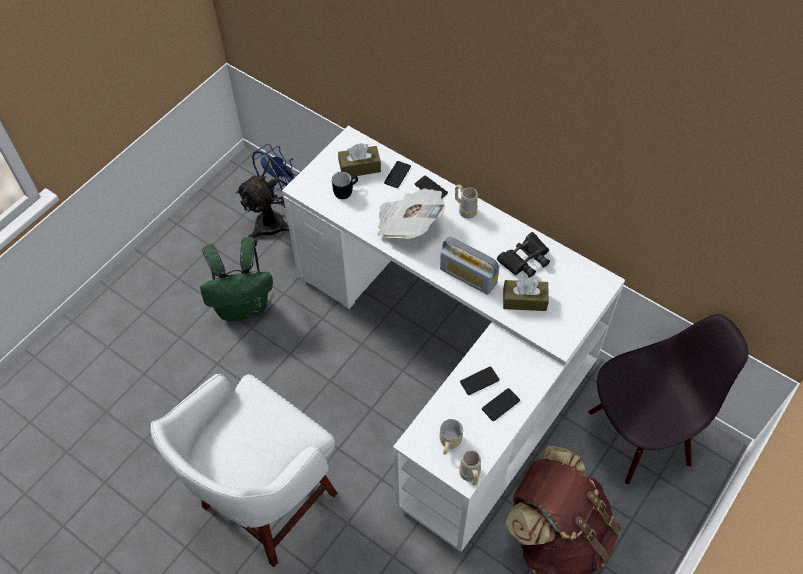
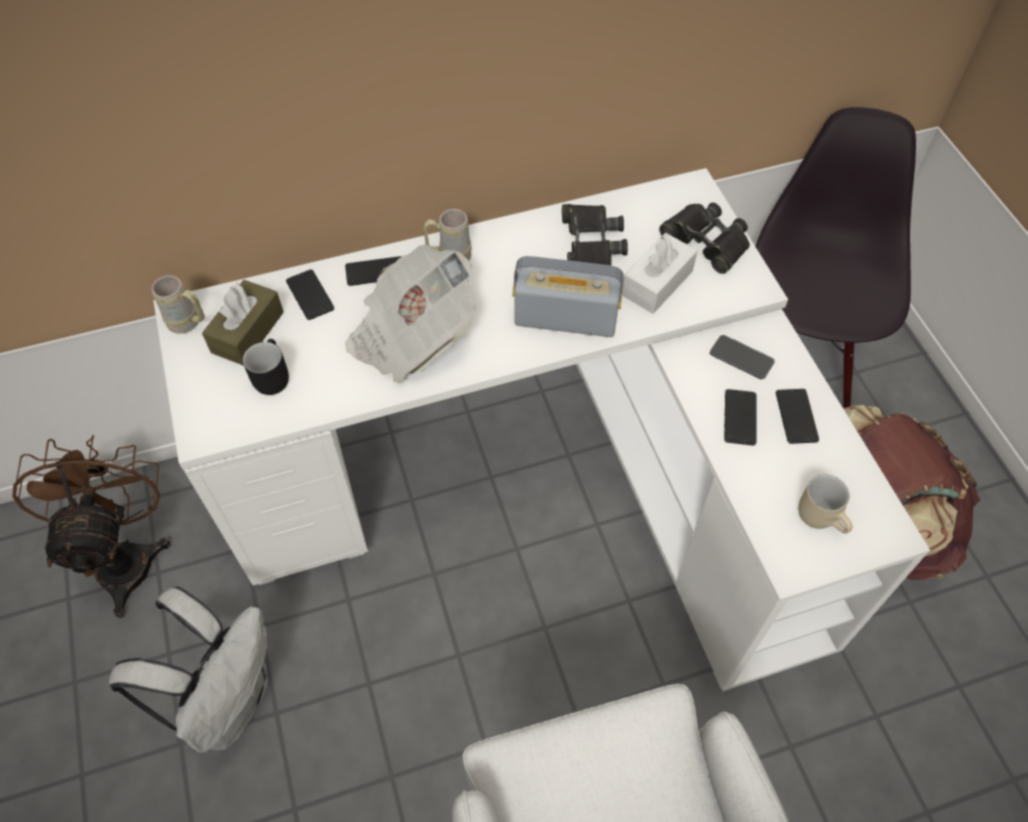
camera: 55 degrees left, 0 degrees up
(243, 306) = (228, 700): green backpack -> white backpack
(276, 220) = (126, 555): blue fan -> brown fan
(468, 276) = (565, 319): radio -> radio turned 150 degrees counterclockwise
(470, 476) = (893, 525): beige mug -> beige mug (189, 324)
(516, 363) = (741, 358): none -> phone
(524, 300) = (657, 283): brown tissue box -> white tissue box
(572, 306) = (706, 241): none -> black binoculars

